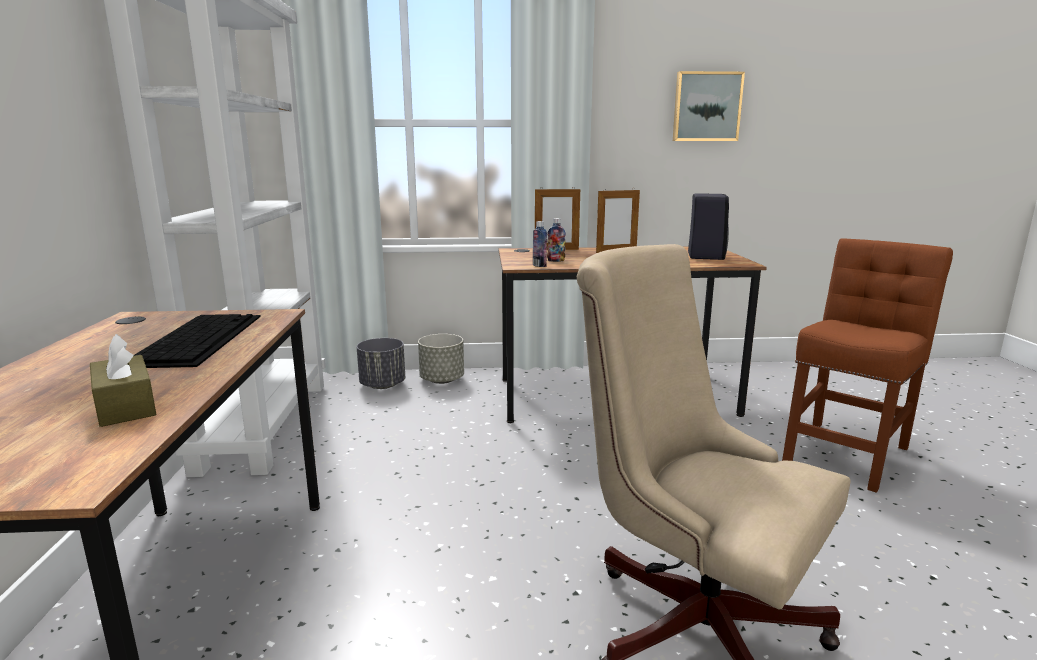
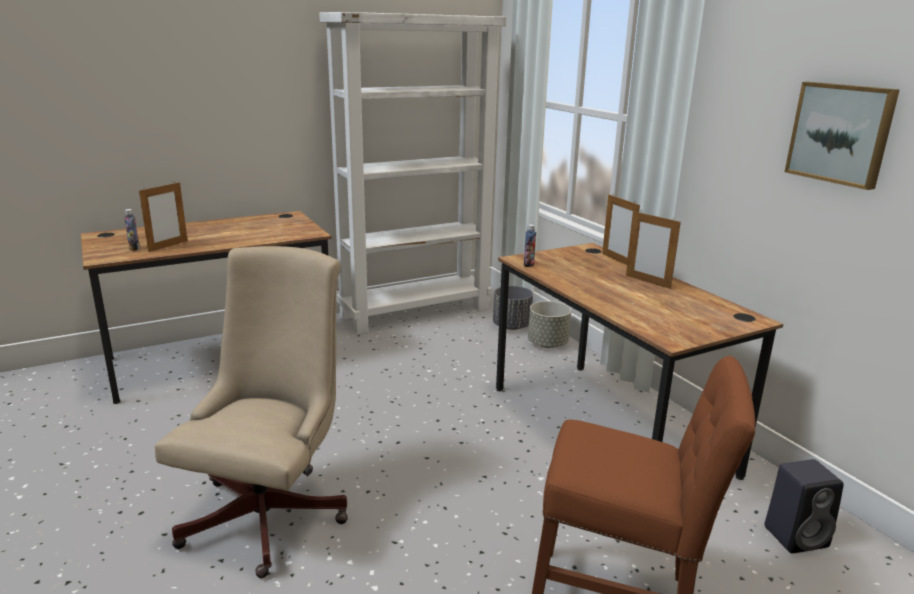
camera: 65 degrees right, 5 degrees up
(125, 406) = (168, 246): brown tissue box -> picture frame
(197, 338) = (260, 232): keyboard -> none
(556, 261) = (559, 267): bottle -> bottle (134, 248)
(705, 256) = (687, 320): black speaker -> black speaker (797, 536)

